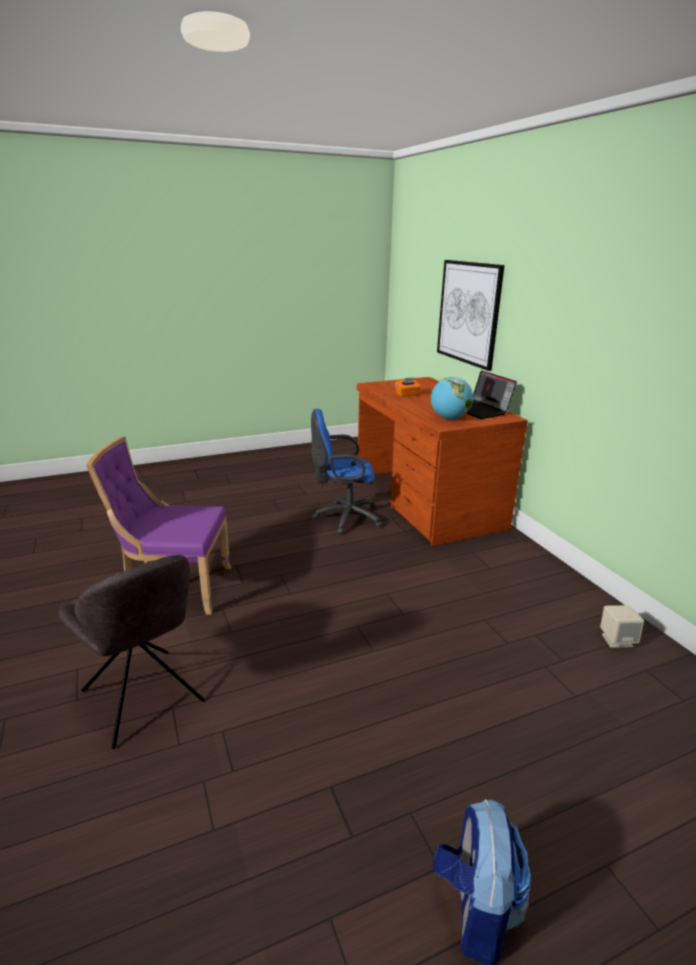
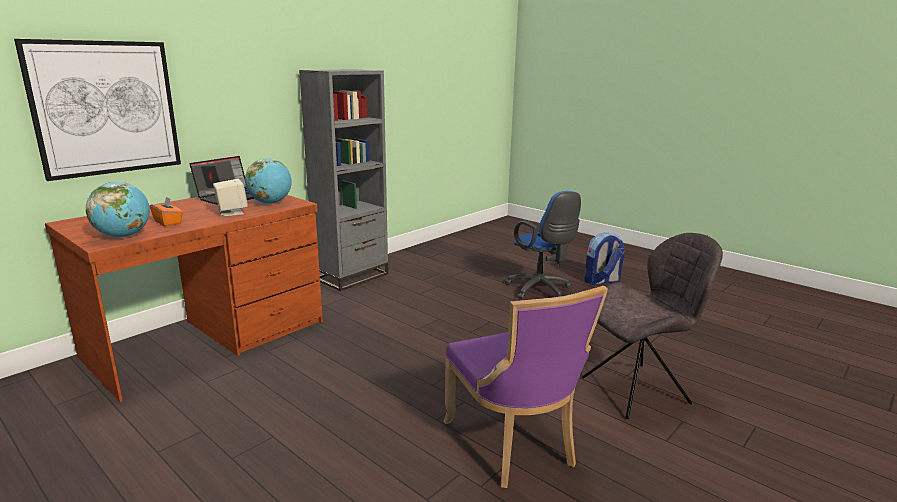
camera: 115 degrees left, 5 degrees down
(144, 699) = (638, 390): grey chair -> grey chair turned 45 degrees clockwise
(344, 518) = (278, 379): blue office chair -> blue office chair (541, 291)
(382, 387) = (123, 236): none -> globe
(558, 582) = (351, 276): none -> grey bookcase
(616, 640) = (407, 262): beige speaker -> beige speaker (232, 212)

